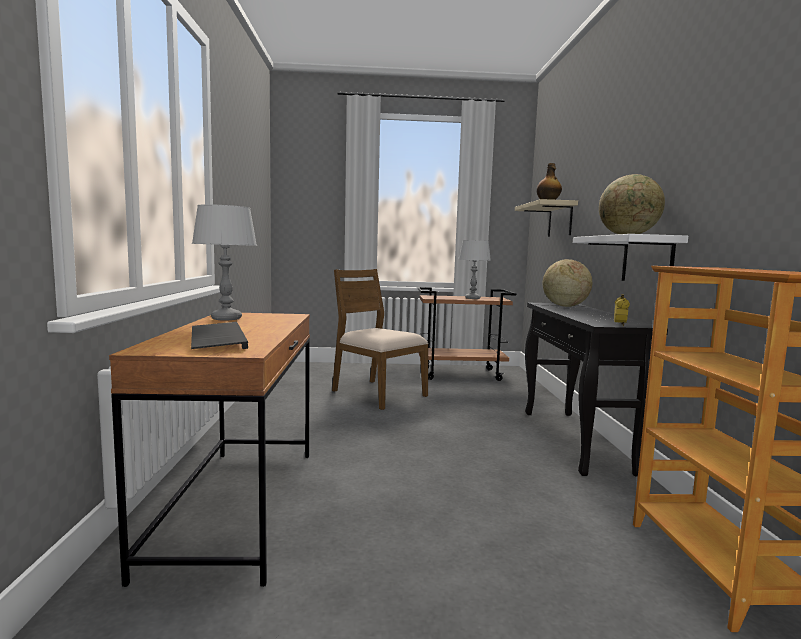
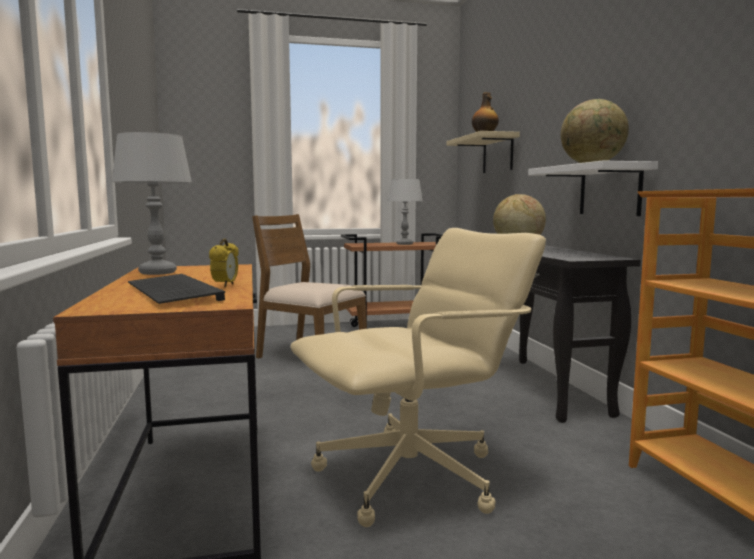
camera: 10 degrees left, 0 degrees up
(424, 511) = (412, 477): none -> beige office chair
(620, 325) = (592, 258): alarm clock -> alarm clock (225, 286)

